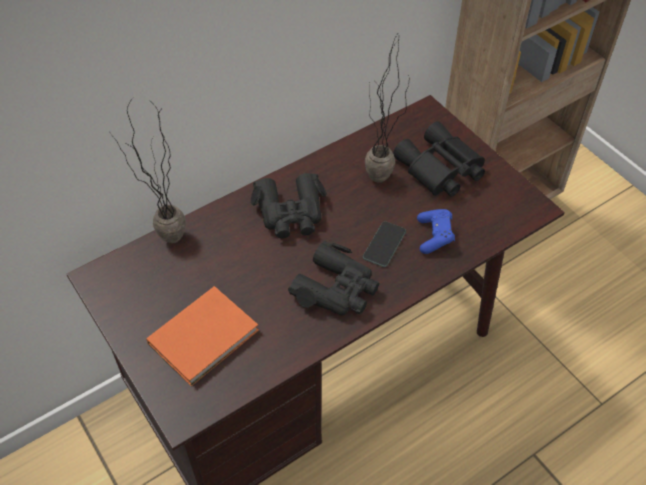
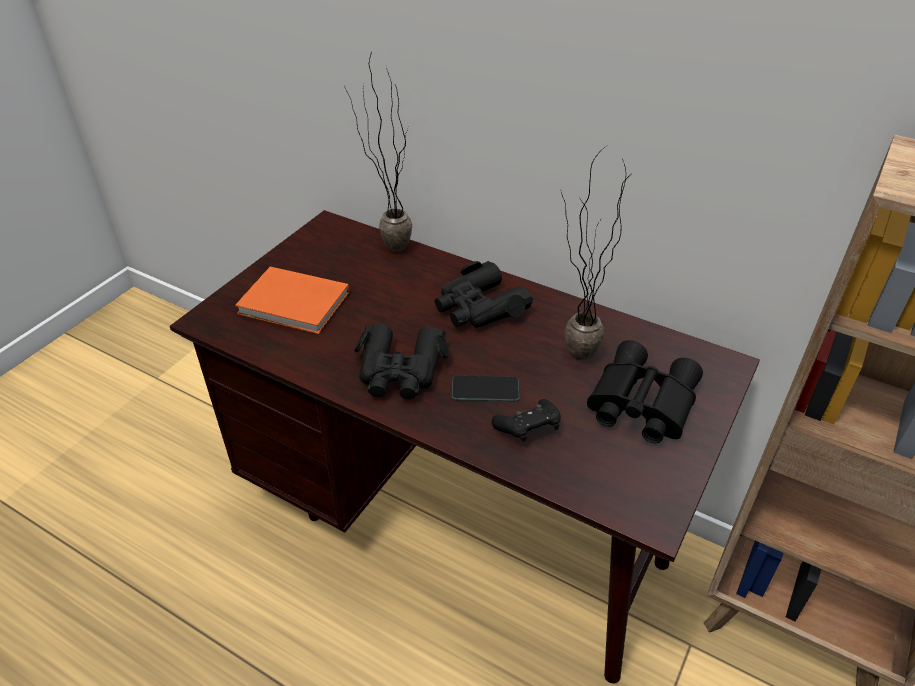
camera: 65 degrees right, 10 degrees down
(435, 236) = (528, 429): blue game controller -> black game controller

